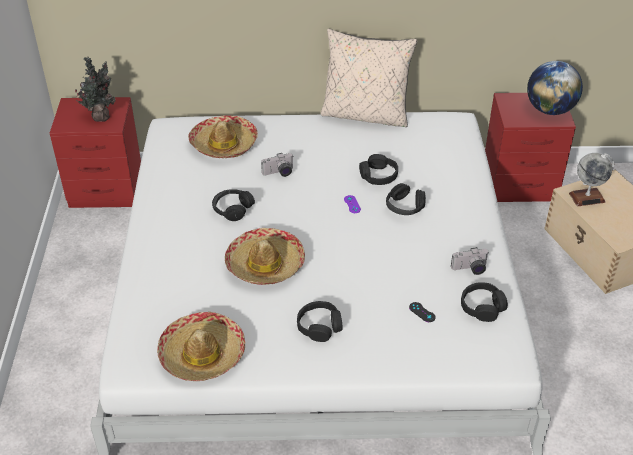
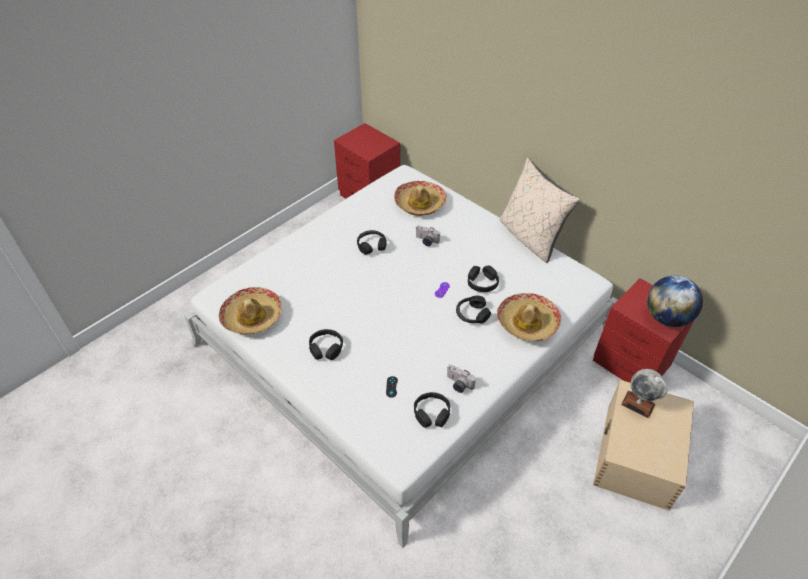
camera: 45 degrees right, 5 degrees up
(101, 116) = (370, 145): potted plant -> none
(265, 264) = (345, 290): hat -> hat (527, 322)

